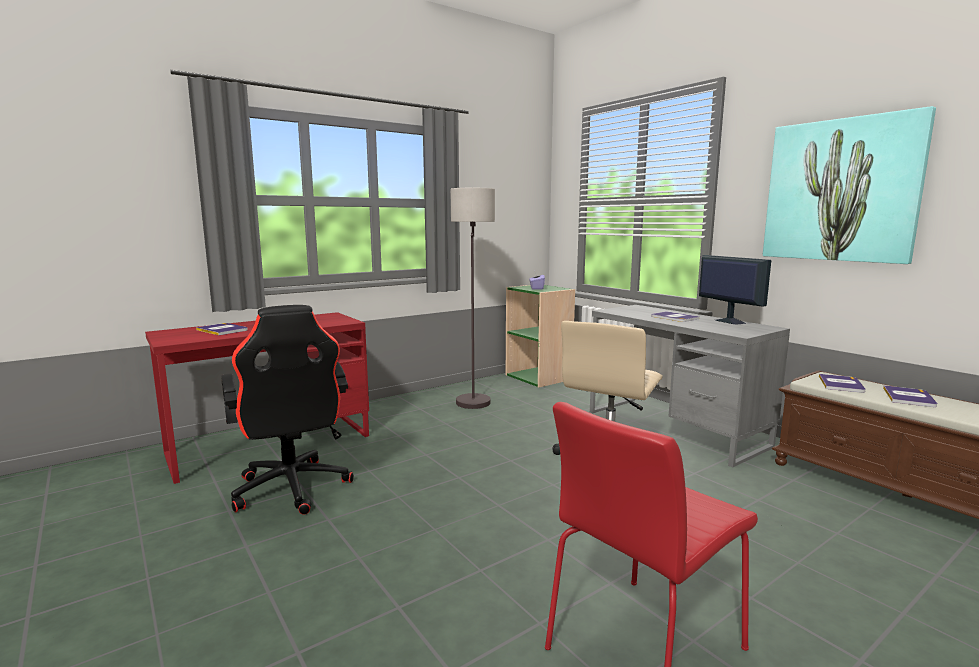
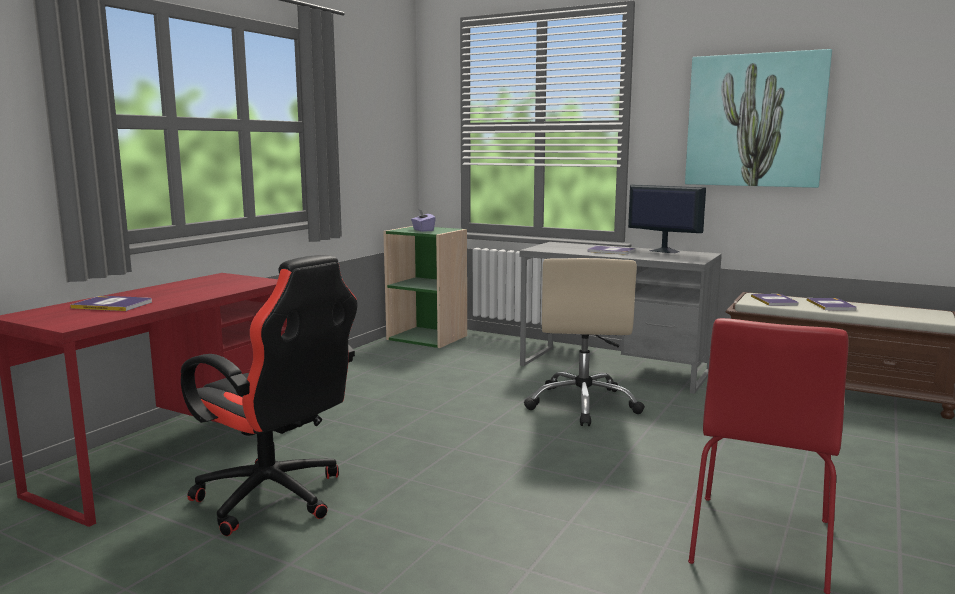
camera: 25 degrees left, 0 degrees up
(473, 399) = (379, 370): grey floor lamp -> none

